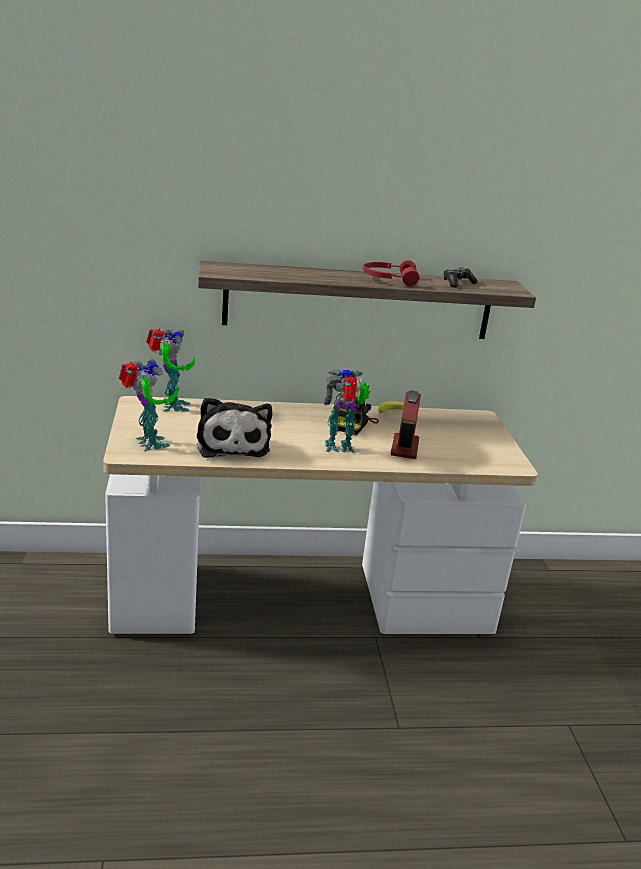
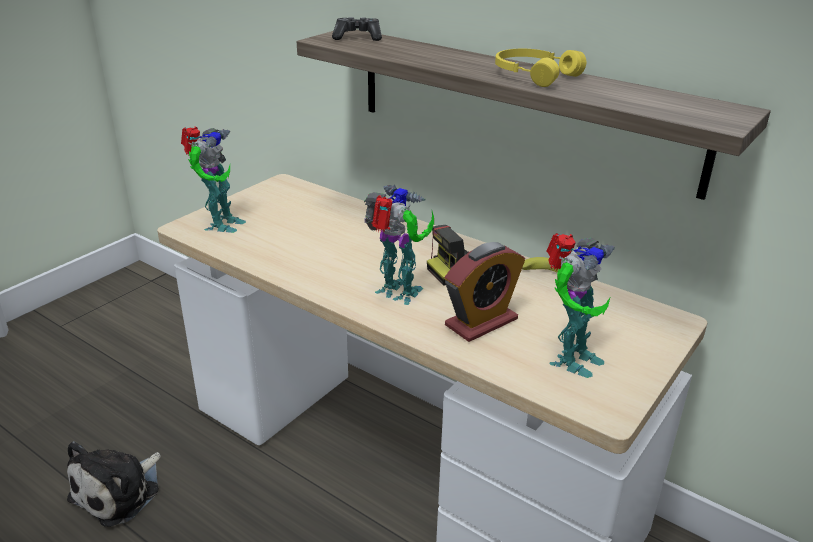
camera: 45 degrees right, 5 degrees up
(172, 406) = (306, 195): toy robot -> toy robot (570, 359)
(232, 444) = (293, 250): plush toy -> plush toy (120, 491)
(389, 279) = (534, 75): red headphones -> yellow headphones
(457, 283) = (636, 96): game controller -> game controller (357, 37)

